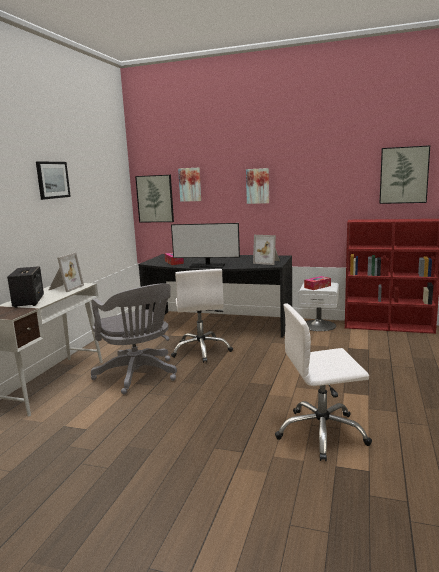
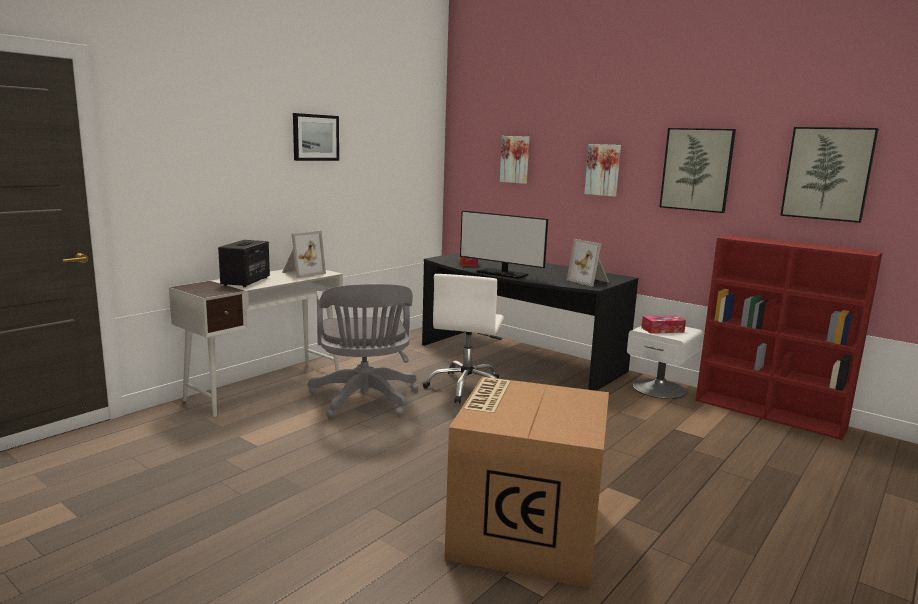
camera: 20 degrees right, 0 degrees up
(155, 198) = (471, 174): picture -> picture (697, 169)
(321, 433) = (524, 530): white office chair -> cardboard box

